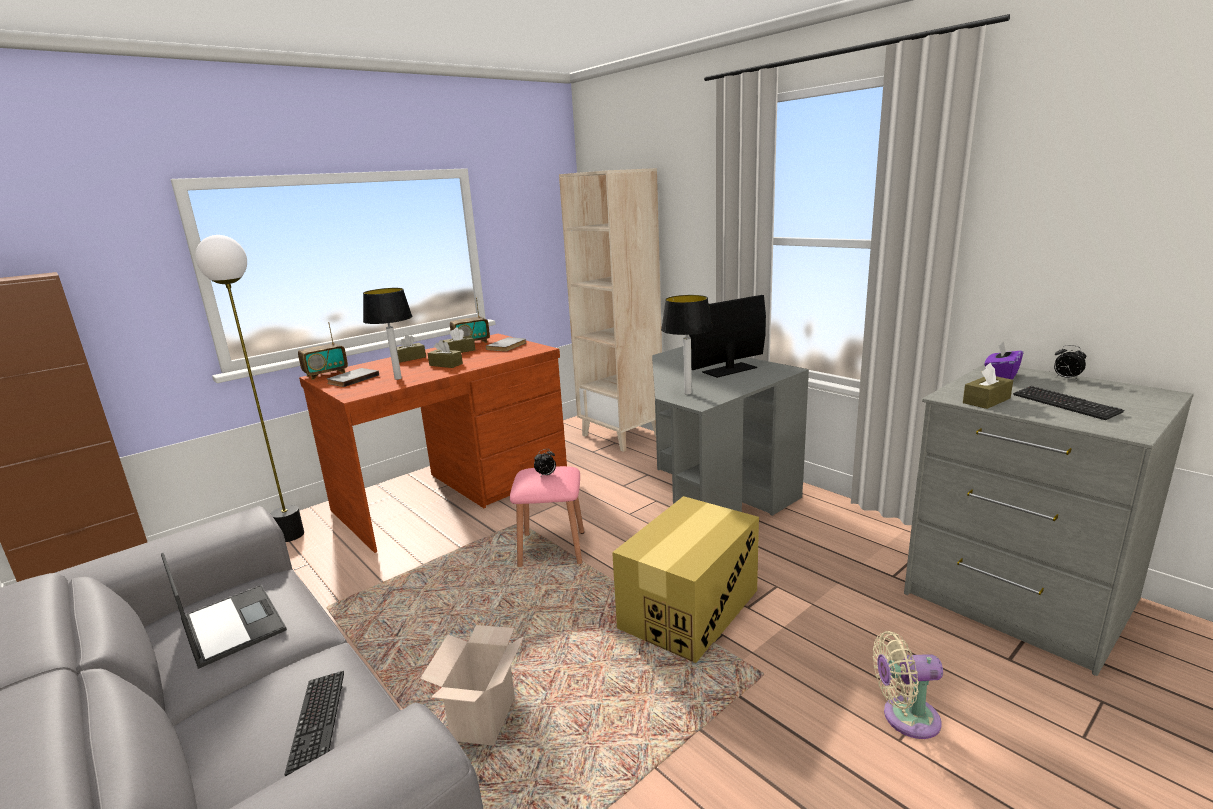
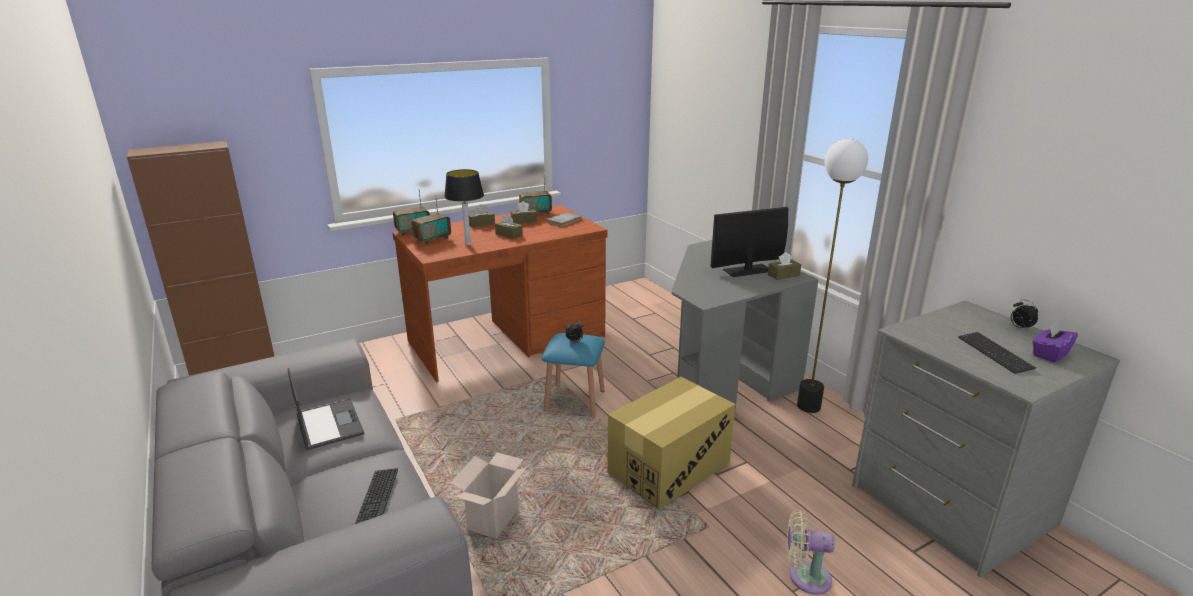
camera: 10 degrees right, 5 degrees up
(290, 535) = (375, 357): floor lamp -> floor lamp (808, 406)
(352, 379) = (432, 240): grey book -> radio
(552, 549) = (574, 401): pink stool -> blue stool
(622, 436) = (663, 307): beige bookcase -> none
(687, 393) = (699, 290): table lamp -> none
(986, 400) = (930, 340): brown tissue box -> brown tissue box (783, 275)
(1001, 376) = (964, 317): purple tissue box -> purple tissue box (1049, 354)

